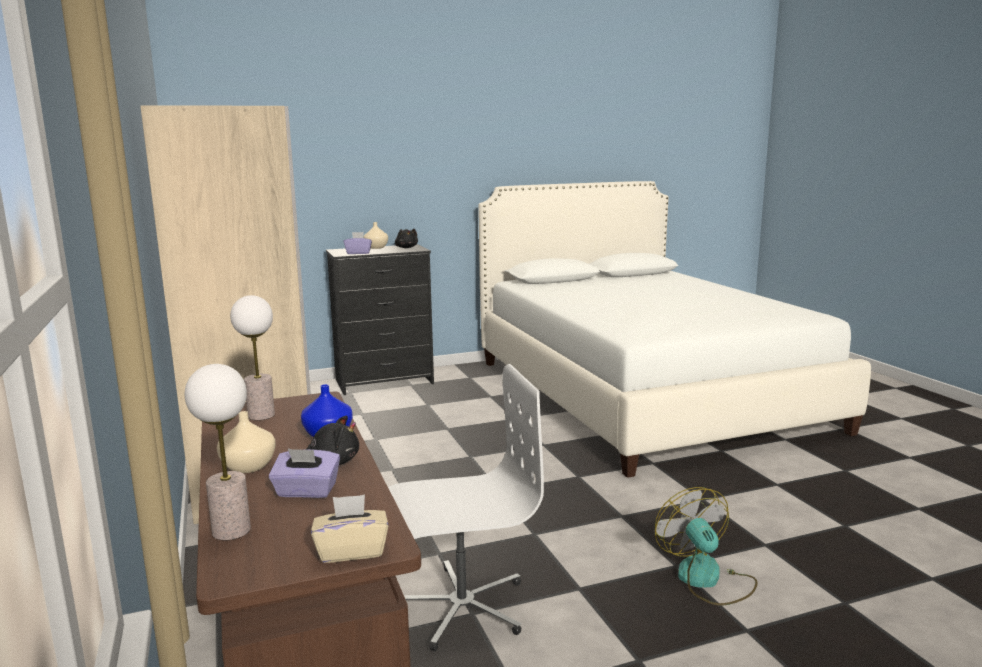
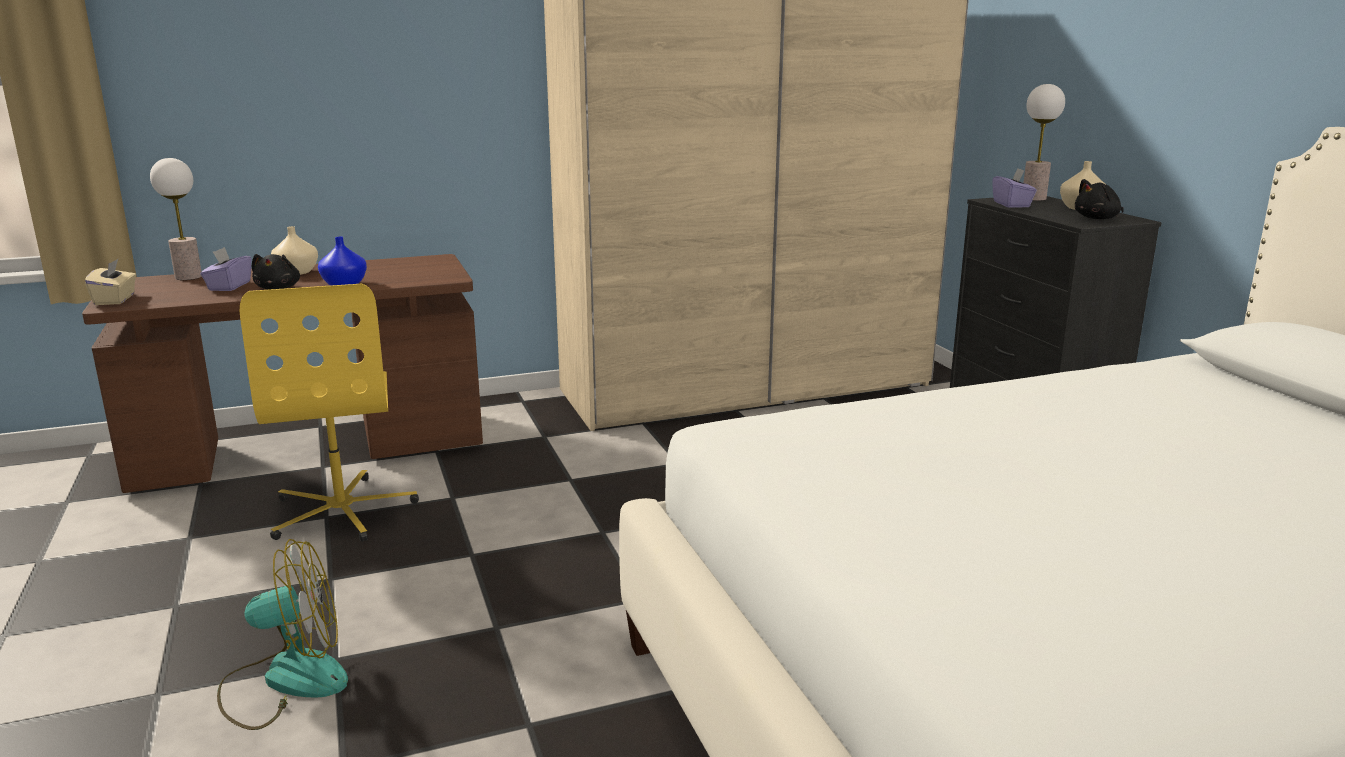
camera: 90 degrees right, 5 degrees up
(261, 415) = (415, 267): table lamp -> table lamp (1033, 198)
(461, 606) = (342, 511): white office chair -> yellow office chair

